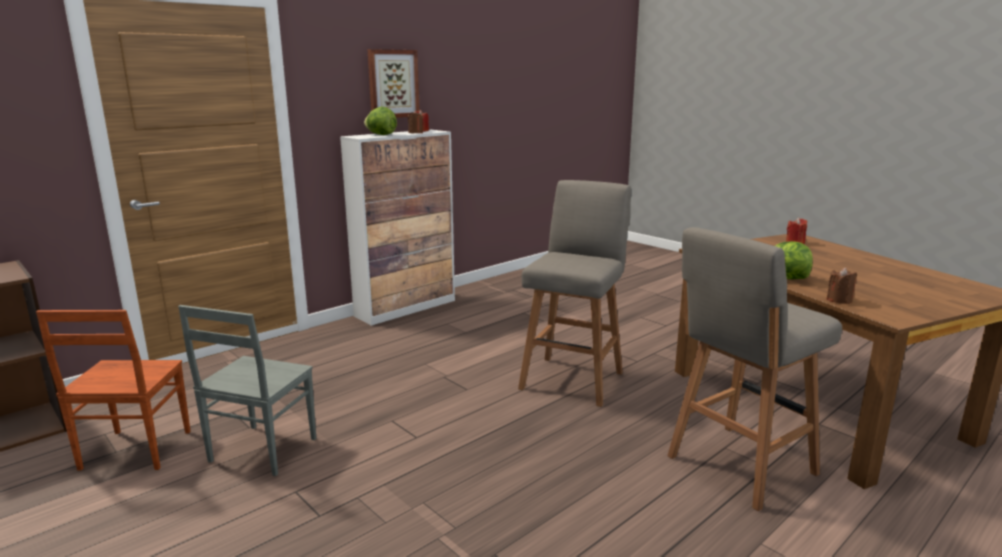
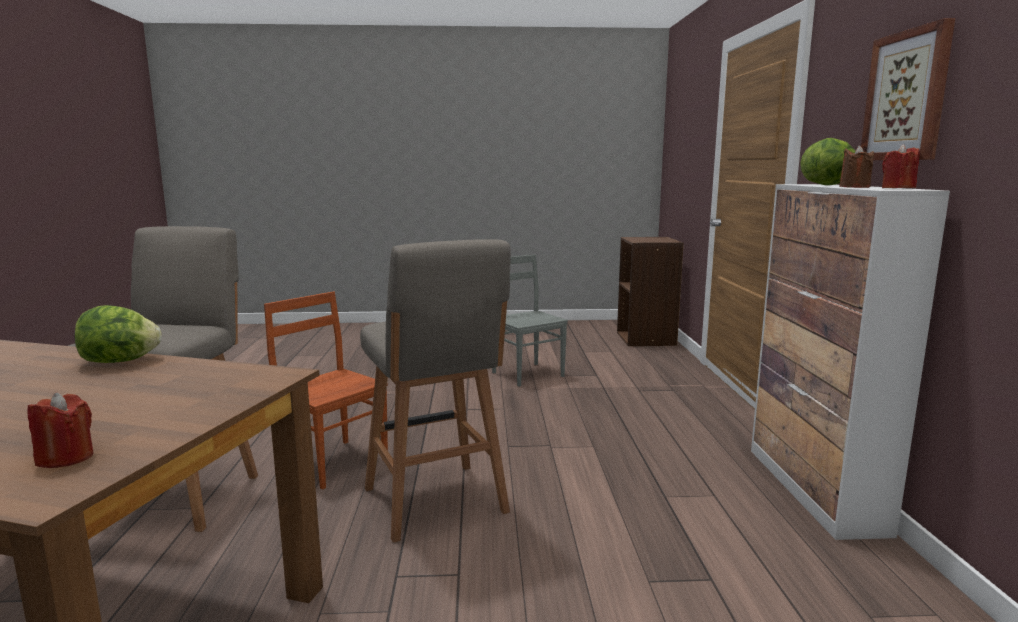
camera: 130 degrees right, 5 degrees down
(134, 451) = (577, 354): brown chair -> brown chair (335, 462)
(839, 300) = (49, 351): brown candle -> none

